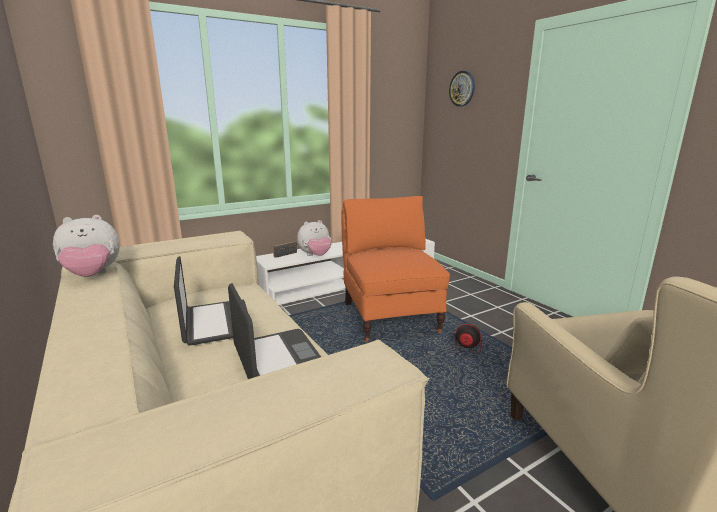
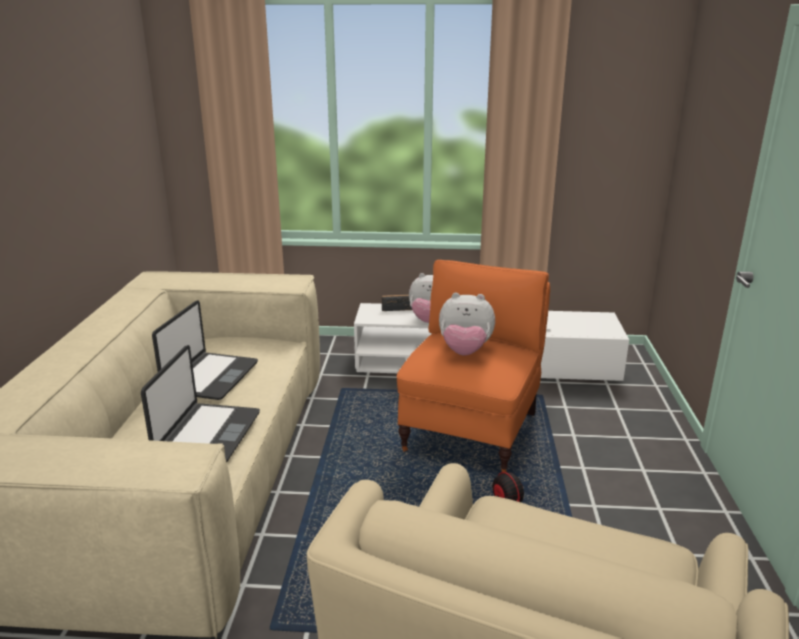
camera: 35 degrees right, 5 degrees up
(92, 276) = (130, 302): plush toy -> plush toy (465, 351)
(462, 88) = (713, 97): wall clock -> none

